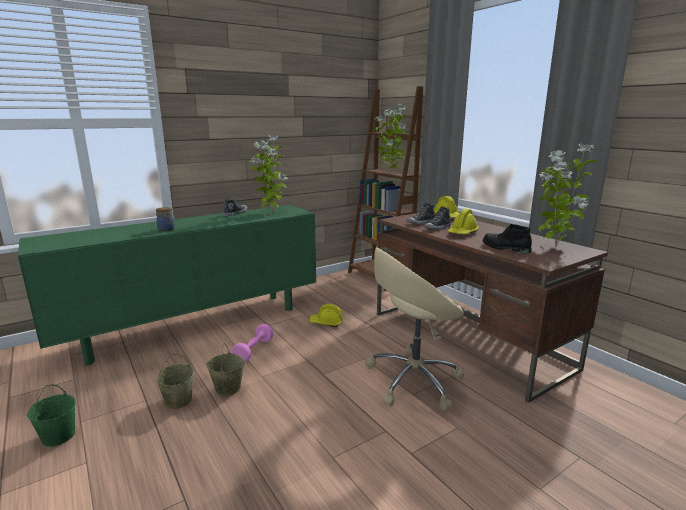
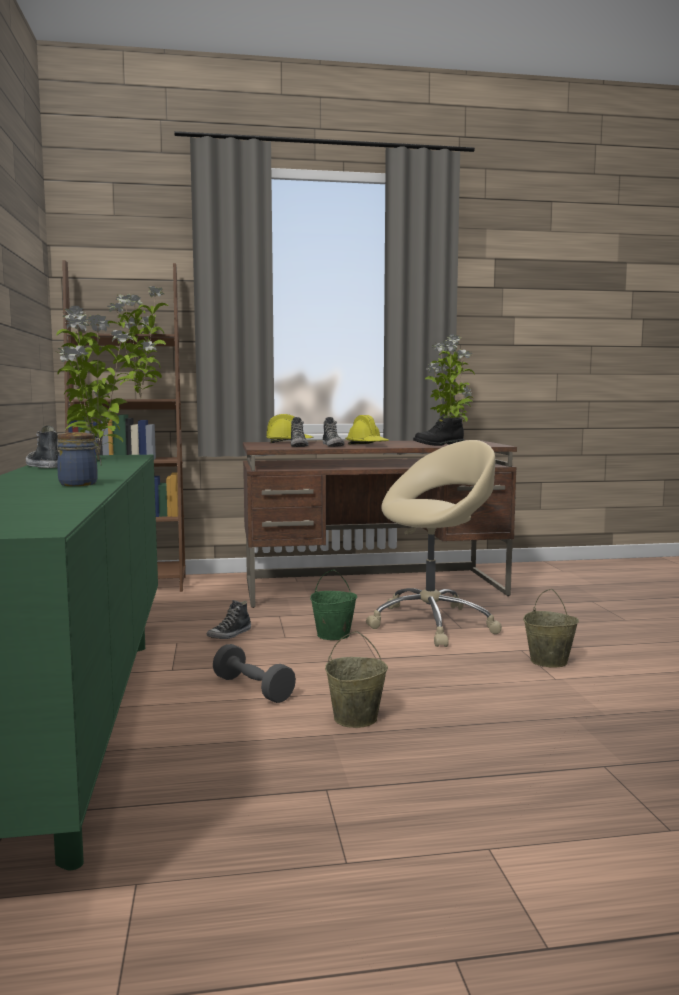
camera: 65 degrees left, 10 degrees down
(58, 436) = (384, 888): green bucket -> green bucket (332, 635)
(178, 400) = (356, 759): beige bucket -> beige bucket (548, 661)
(254, 350) = (253, 689): pink dumbbell -> grey dumbbell
(326, 323) = (230, 635): yellow hard hat -> shoe
(411, 380) = (434, 623): beige office chair -> beige office chair turned 120 degrees counterclockwise

